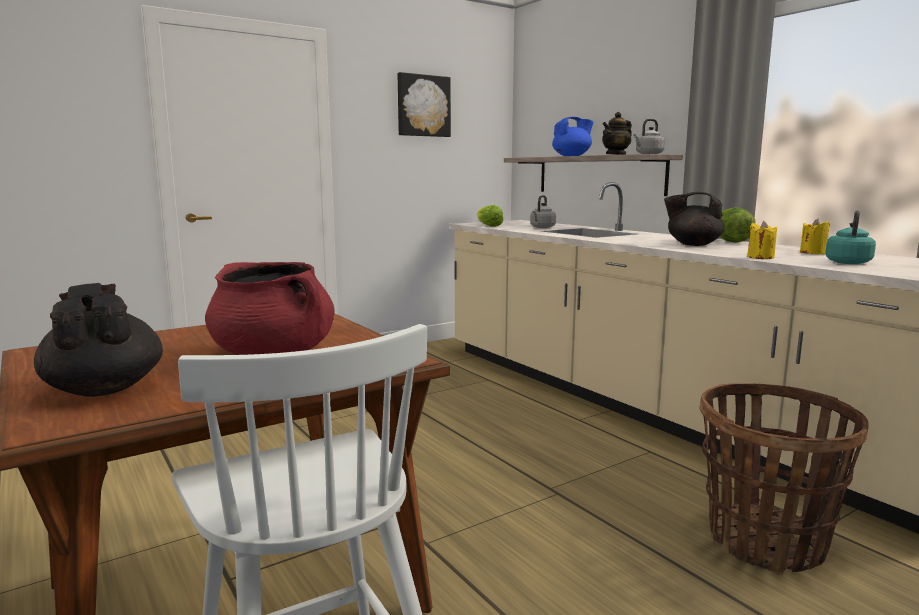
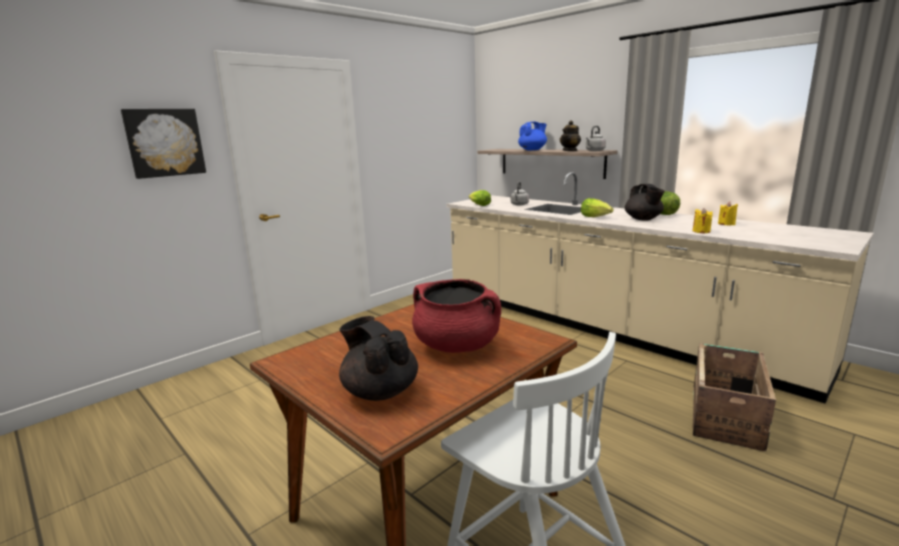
camera: 10 degrees left, 5 degrees up
(423, 106) = (417, 114): picture -> picture (164, 142)
(627, 240) = (595, 217): none -> lettuce
(692, 244) = (643, 219): black teapot -> black teapot turned 105 degrees counterclockwise
(766, 541) = (726, 415): basket -> crate
(848, 262) = (757, 233): turquoise kettle -> none

